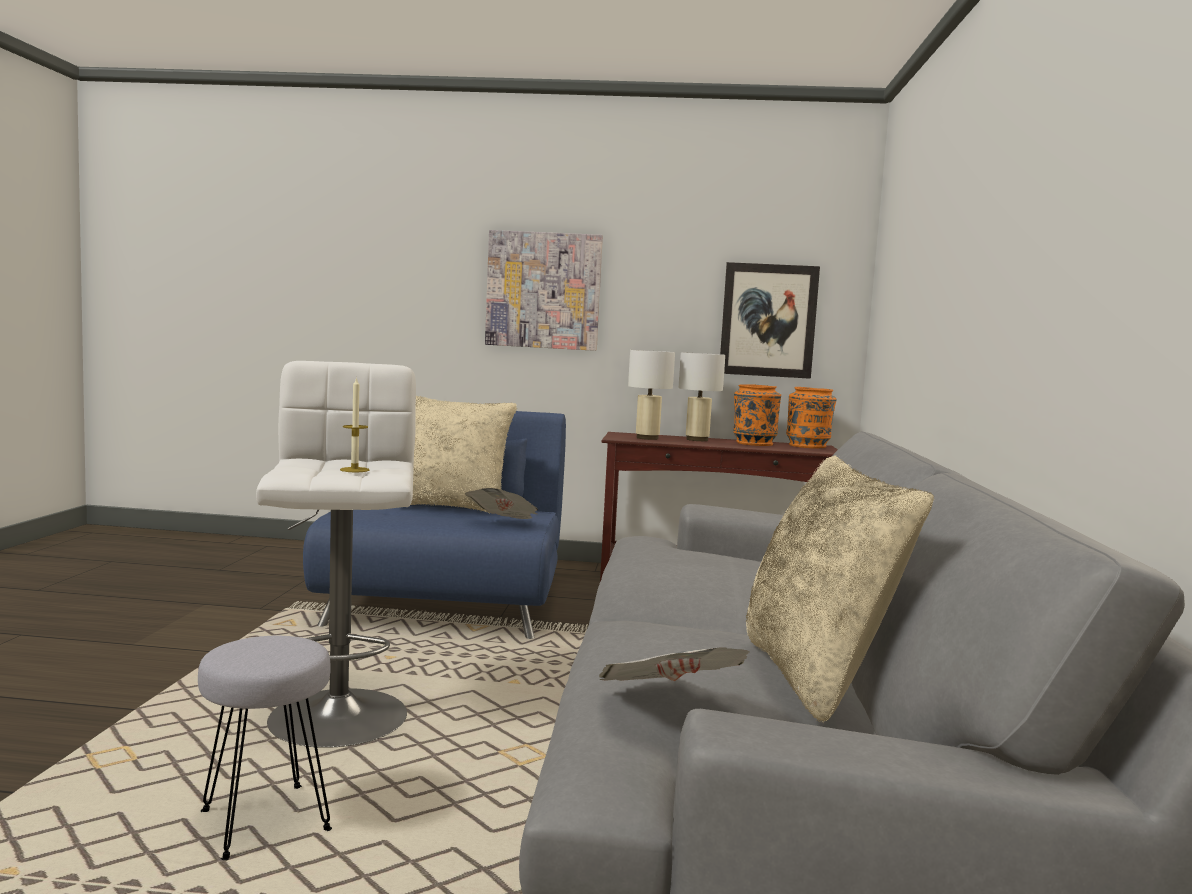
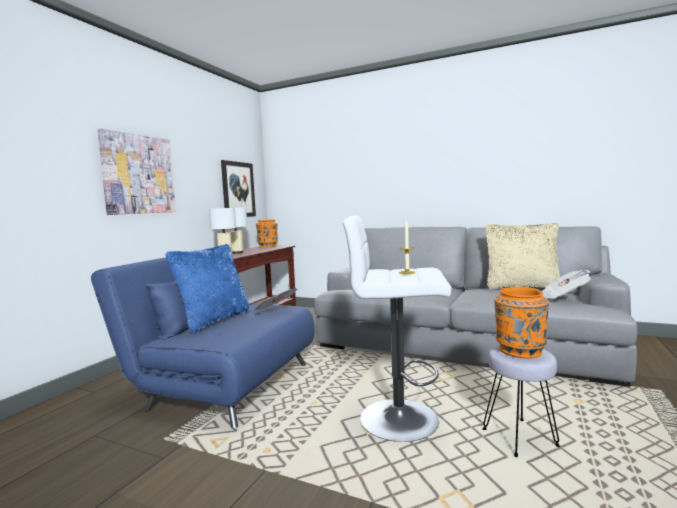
camera: 70 degrees left, 0 degrees up
(450, 508) = (215, 321): beige pillow -> blue pillow
(753, 443) = (255, 249): orange vase -> orange vase (520, 351)

